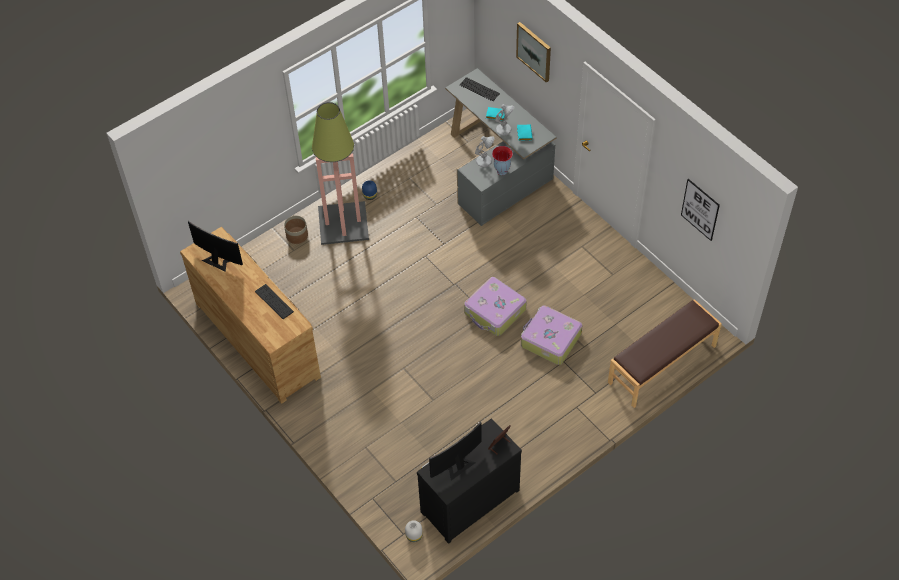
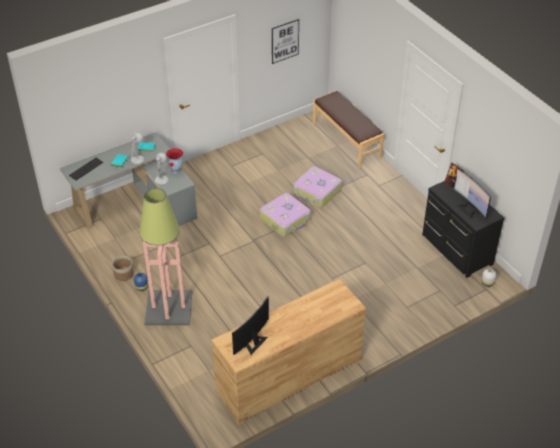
camera: 85 degrees left, 10 degrees down
(273, 302) = (309, 303): keyboard -> none
(297, 235) = (174, 342): planter -> planter (123, 274)
(534, 51) = (113, 85): picture -> none

